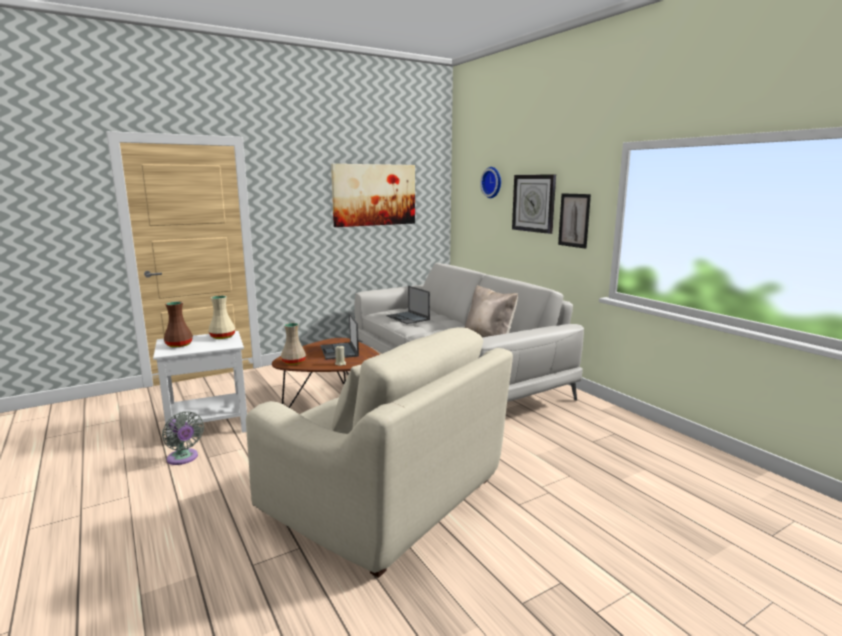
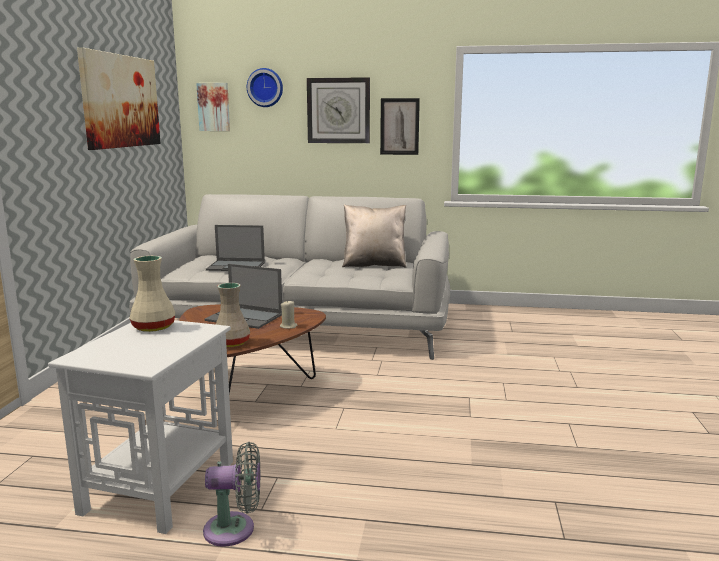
camera: 50 degrees left, 0 degrees up
(179, 345) = (127, 353): brown vase -> none
(386, 497) = (505, 431): beige armchair -> none
(466, 196) = (214, 107): none -> picture

